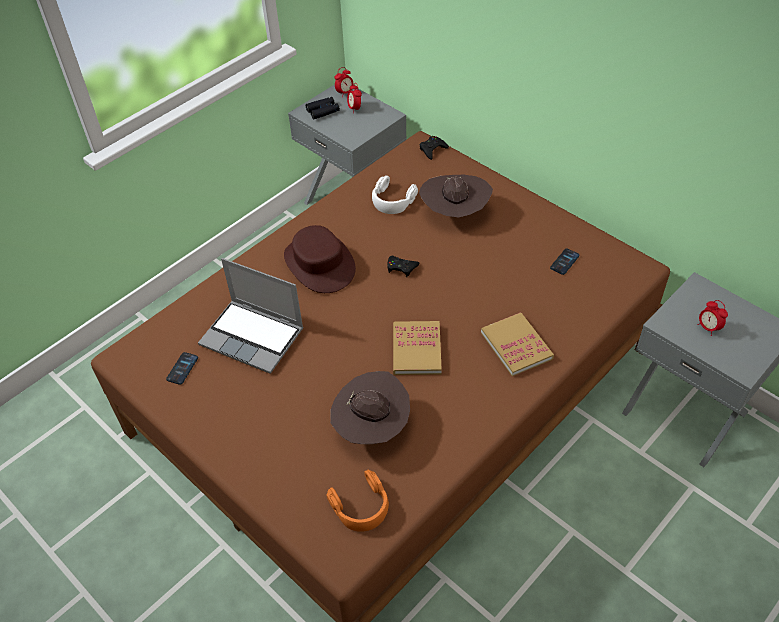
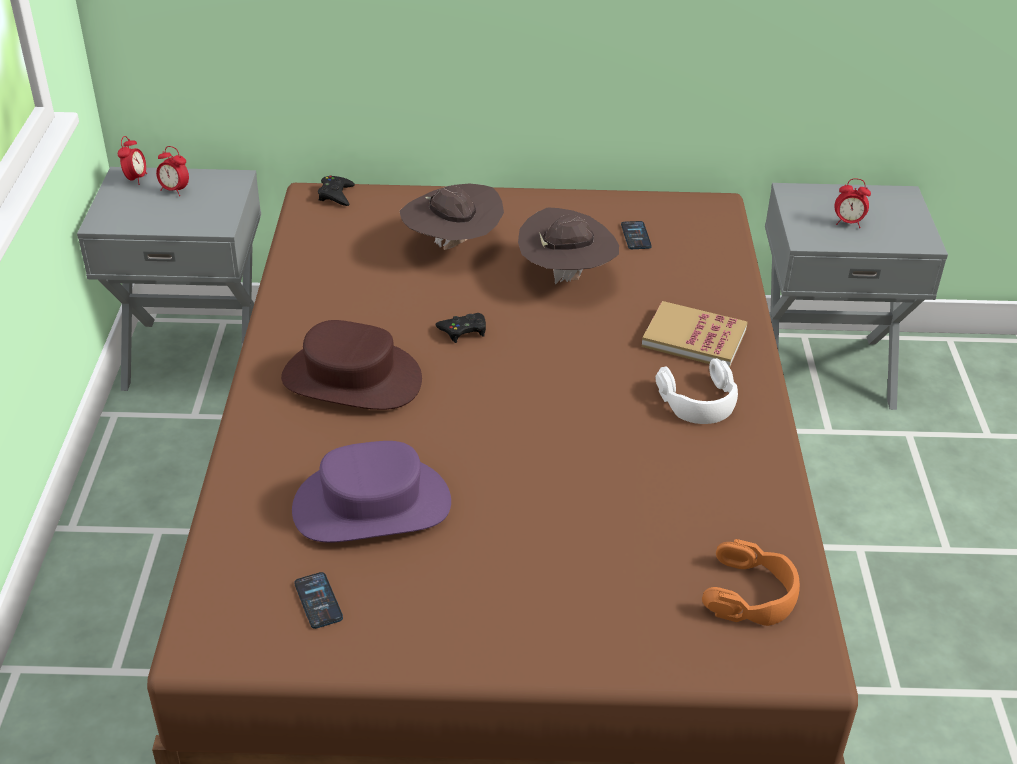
camera: 45 degrees left, 10 degrees down
(254, 337) = (372, 505): laptop -> purple hat
(323, 111) = (130, 210): black binoculars -> none
(372, 427) = (652, 508): brown hat -> brown hat (566, 277)
(392, 200) = (356, 268): white headphones -> white headphones (699, 400)
(416, 350) = (595, 402): book -> none

